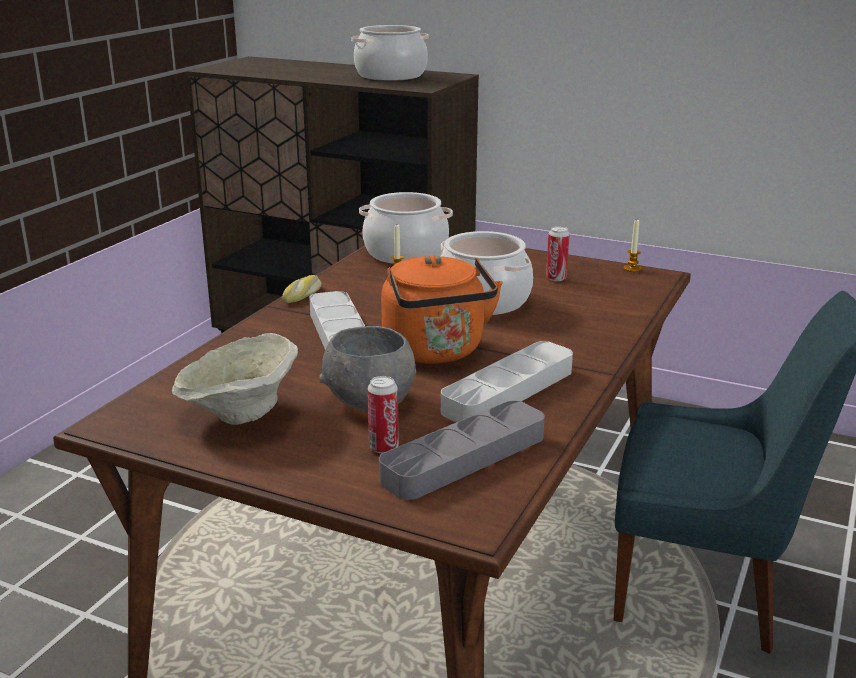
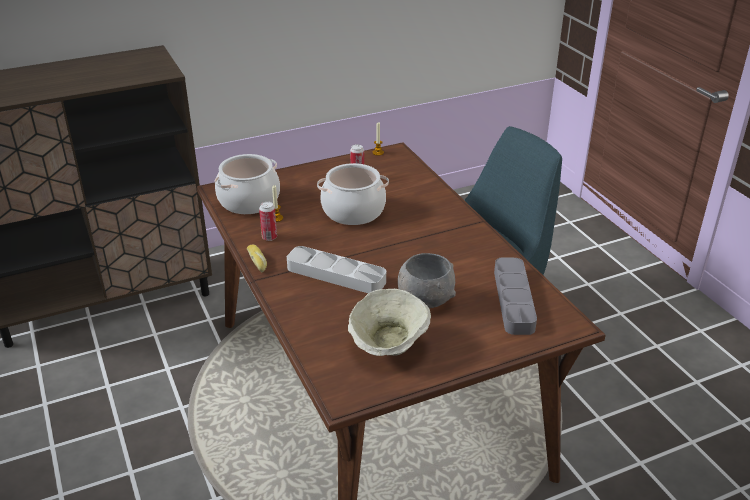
camera: 50 degrees left, 10 degrees up
(383, 448) = (478, 317): can -> can (269, 237)
(391, 76) = (110, 67): cooking pot -> none
(436, 352) = (396, 254): orange kettle -> none
(508, 391) = (464, 256): grey tray -> none

